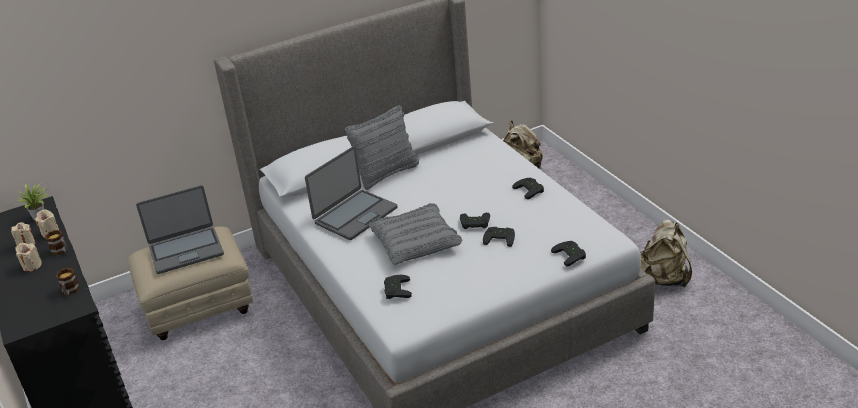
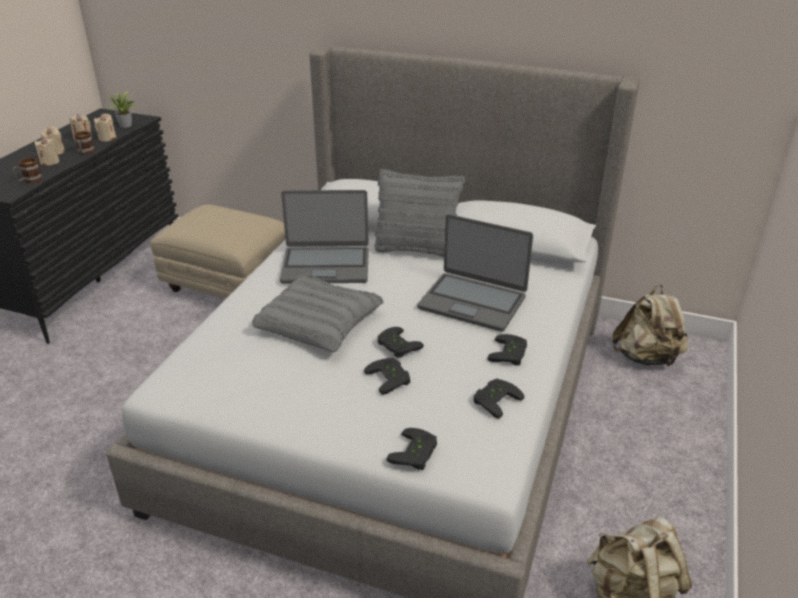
camera: 45 degrees right, 0 degrees up
(49, 273) = (50, 162): none -> beige candle
(186, 250) = (221, 222): laptop -> laptop (472, 302)
(395, 289) = (219, 351): black game controller -> black game controller (494, 399)

